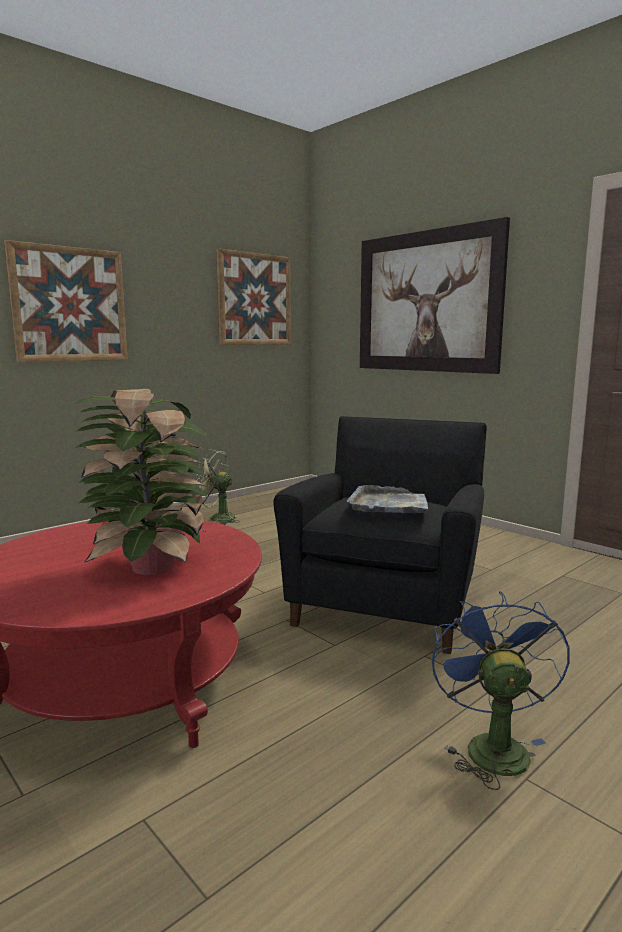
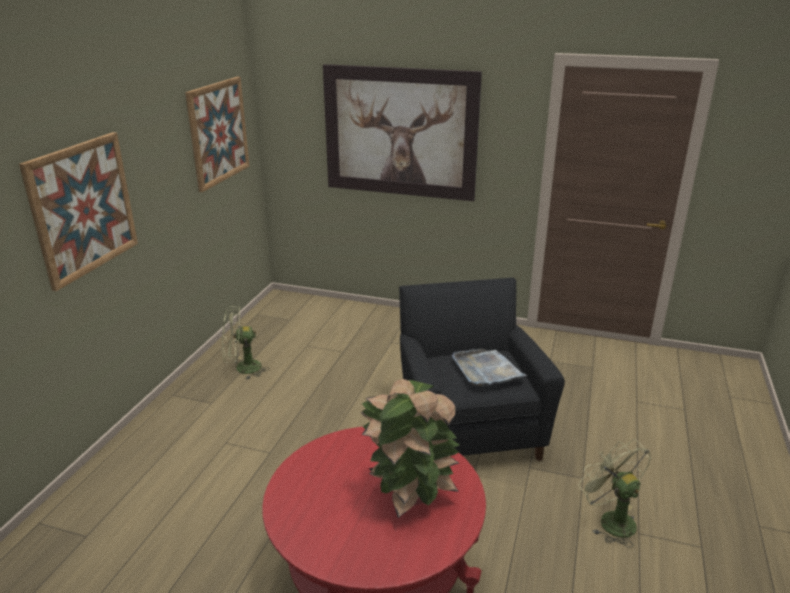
camera: 30 degrees left, 15 degrees up
(491, 745) = (610, 519): blue fan -> green fan

